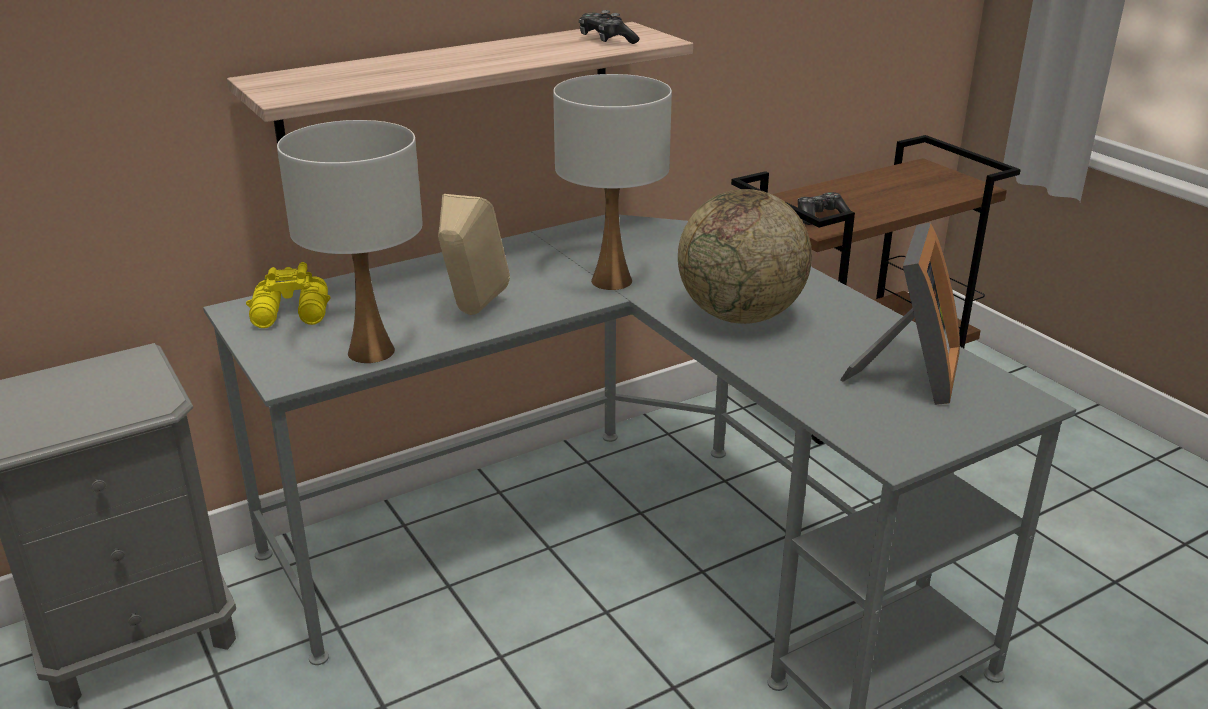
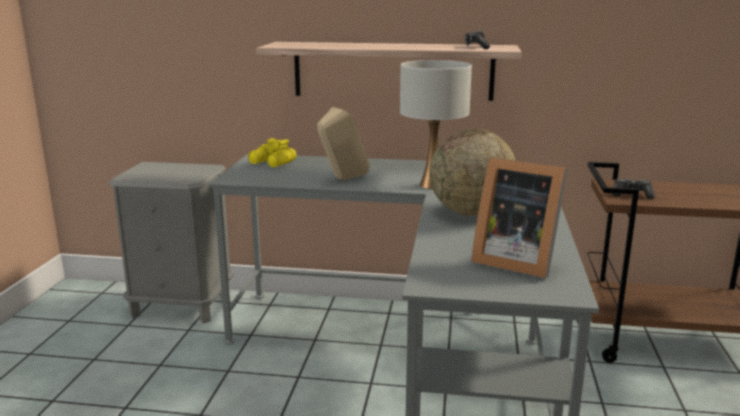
camera: 40 degrees right, 10 degrees down
(371, 352) = (275, 180): white table lamp -> none
(908, 375) = (514, 260): picture frame -> picture frame turned 60 degrees clockwise

